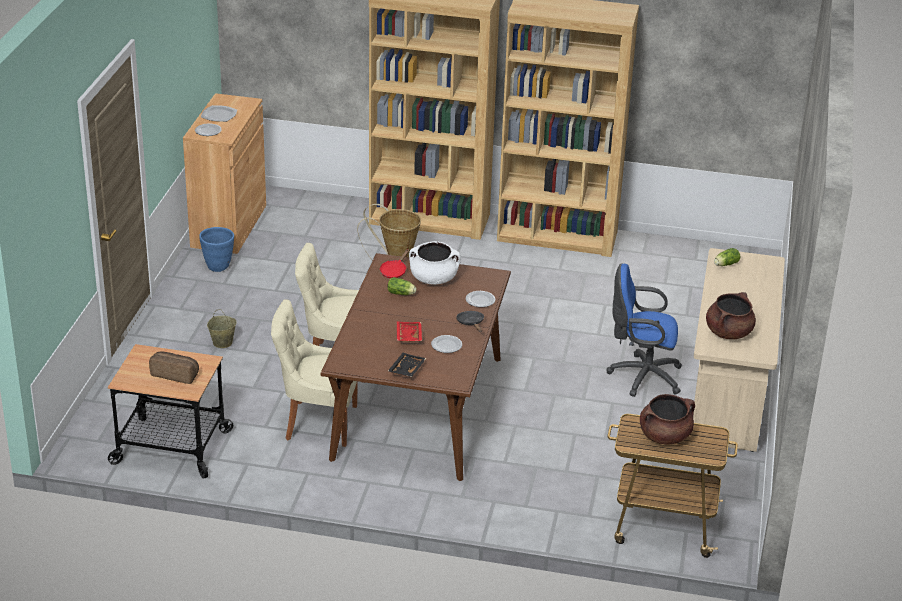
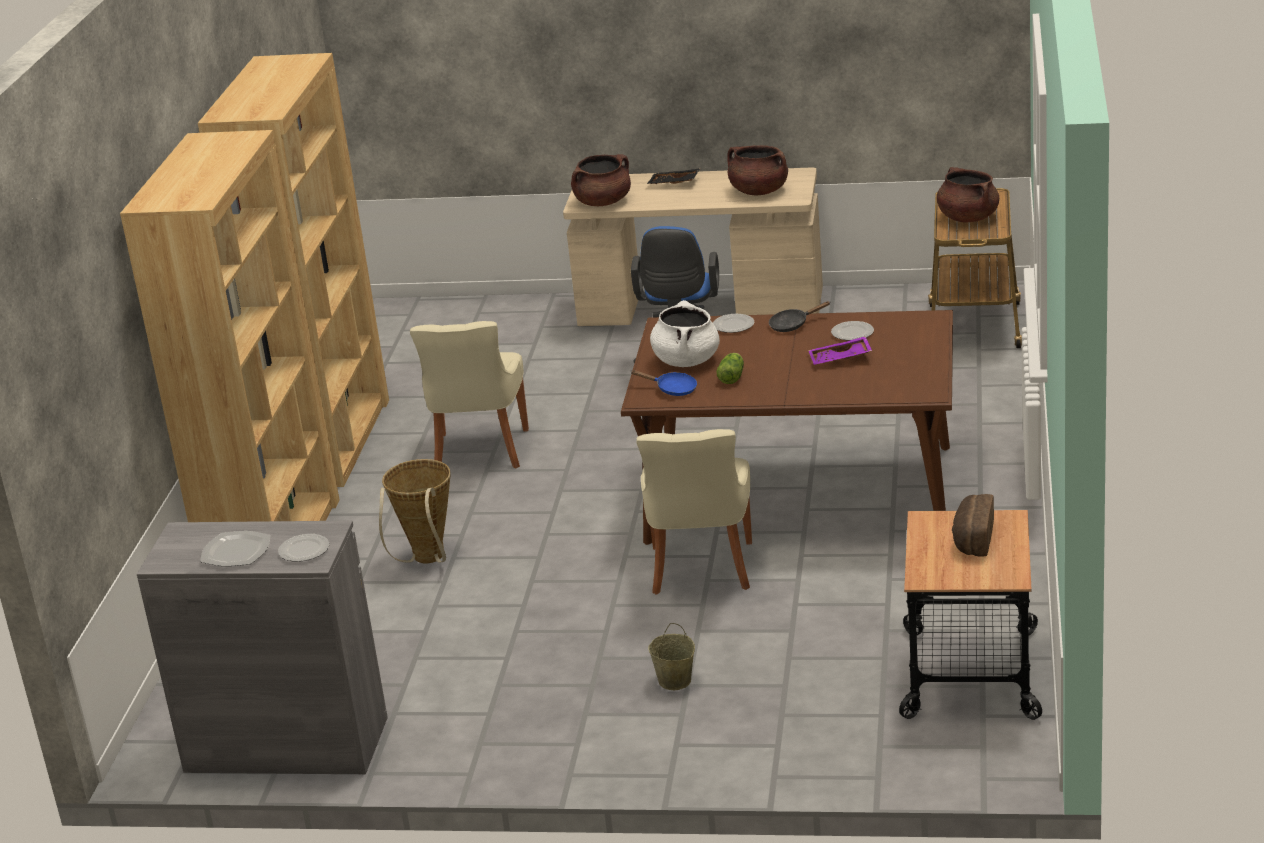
camera: 90 degrees left, 5 degrees down
(218, 266) = (433, 729): blue planter -> none
(229, 226) = (286, 744): brown cabinet -> grey cabinet
(318, 422) = (862, 563): beige chair -> beige chair (479, 453)
(394, 271) = (672, 389): red frying pan -> blue frying pan
(406, 369) = (920, 350): black tray -> black tray (674, 183)
(408, 336) = (840, 359): red tray -> purple tray
(725, 264) = (603, 202): lettuce -> brown cooking pot

